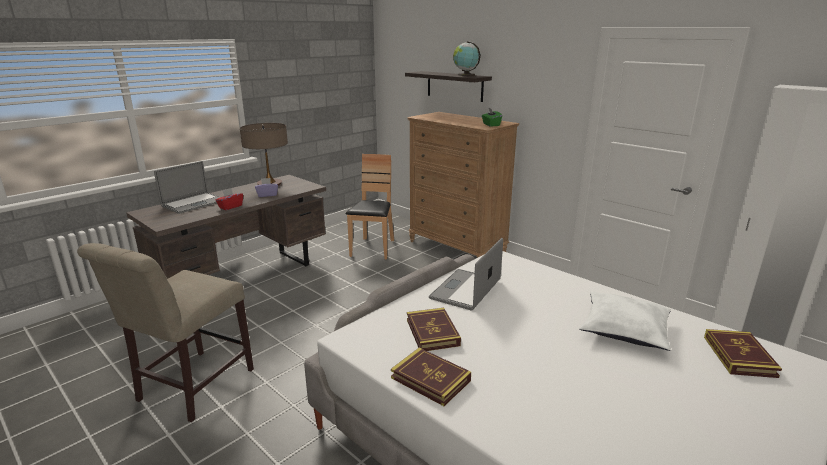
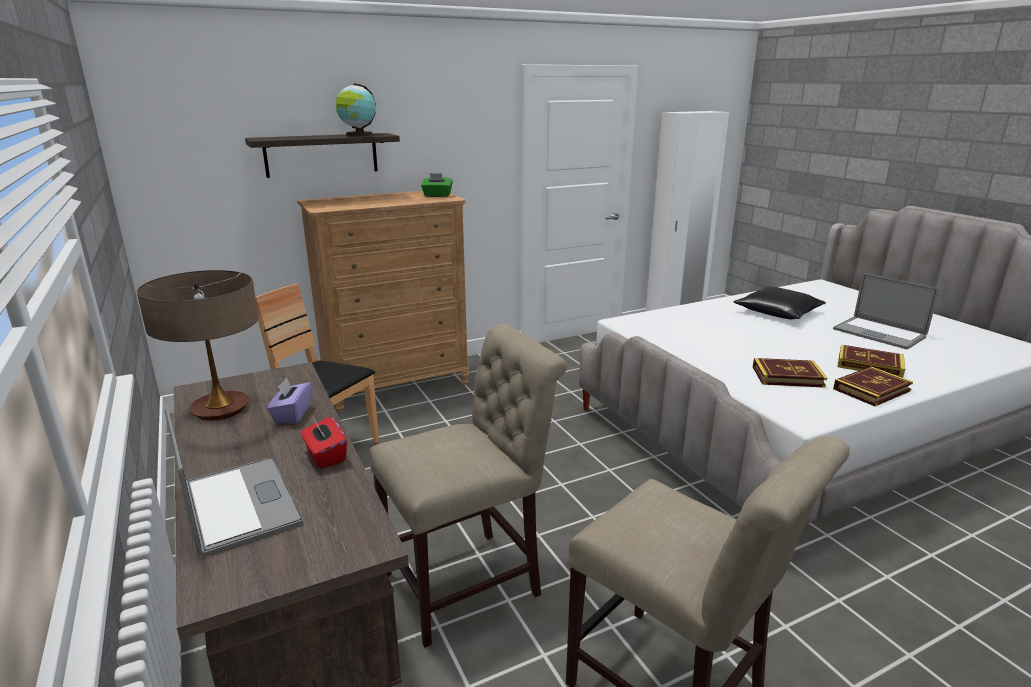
camera: 70 degrees left, 0 degrees up
(270, 312) = (470, 581): none -> beige chair
(465, 289) = (697, 348): laptop -> laptop (879, 333)
(624, 329) = (779, 312): white pillow -> black pillow
(739, 356) = (813, 295): book -> book (869, 365)

